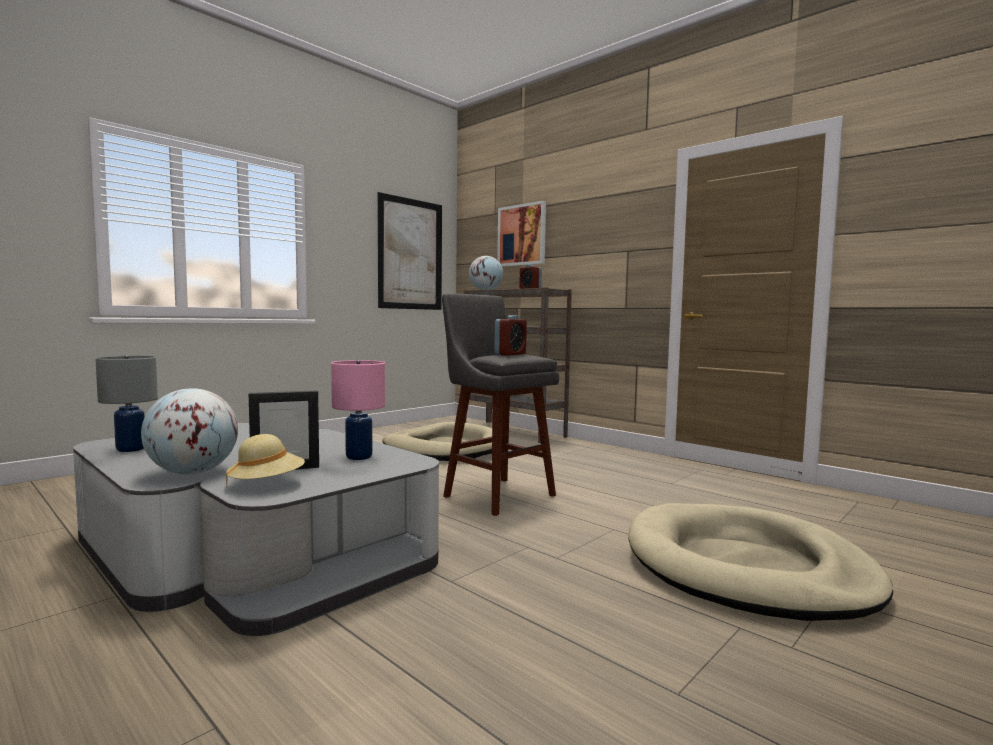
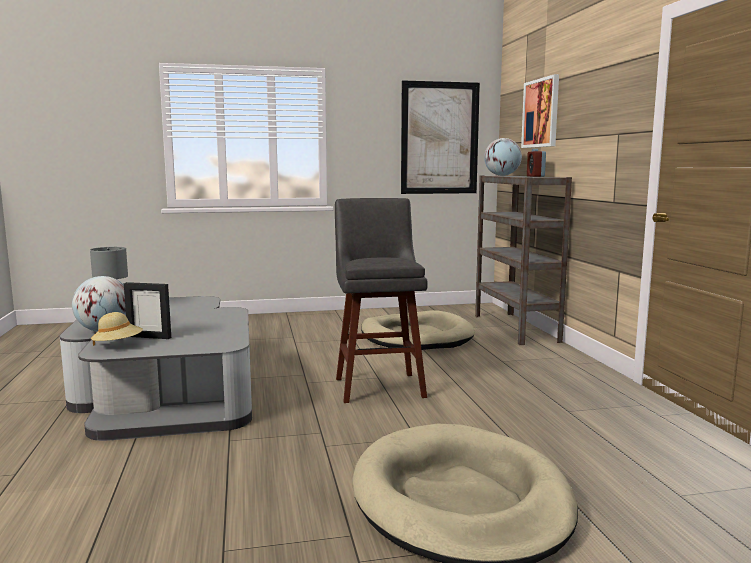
camera: 35 degrees right, 5 degrees up
(358, 457) = (206, 335): pink table lamp -> none
(510, 354) = (382, 258): alarm clock -> none

